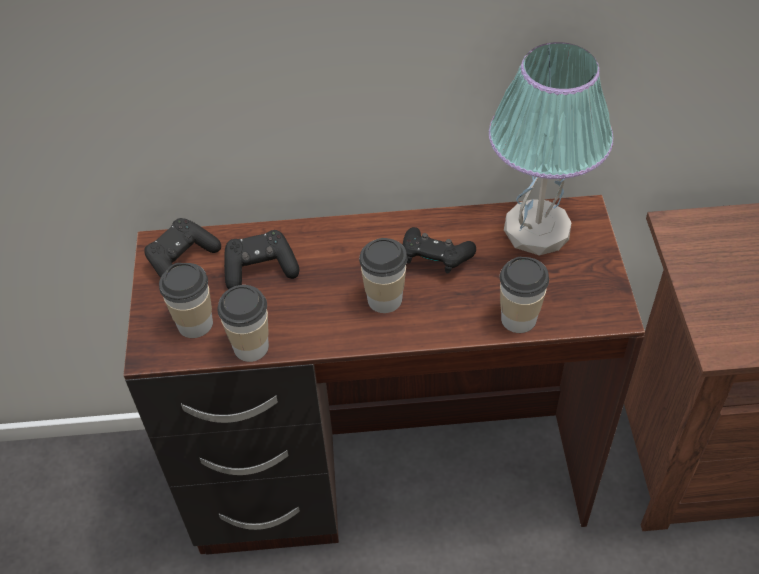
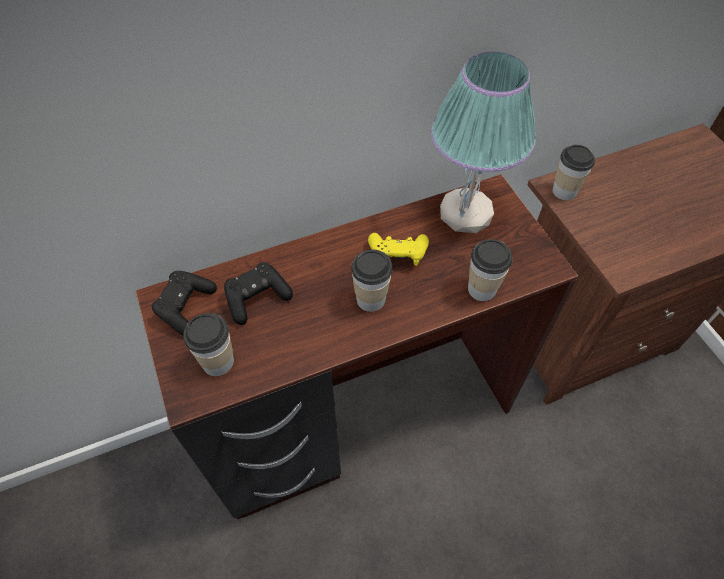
camera: 20 degrees left, 5 degrees up
(251, 347) = (275, 370): cup -> cup (564, 191)
(435, 259) = (398, 255): black game controller -> yellow game controller

